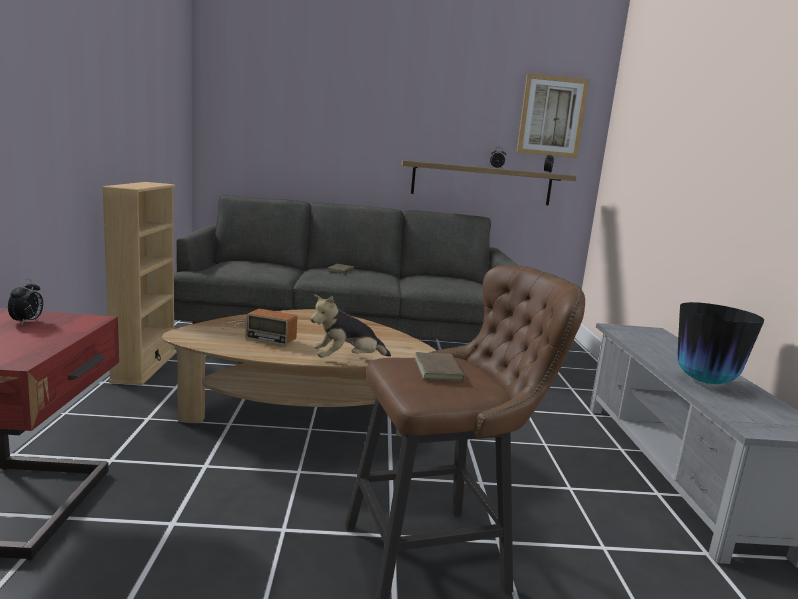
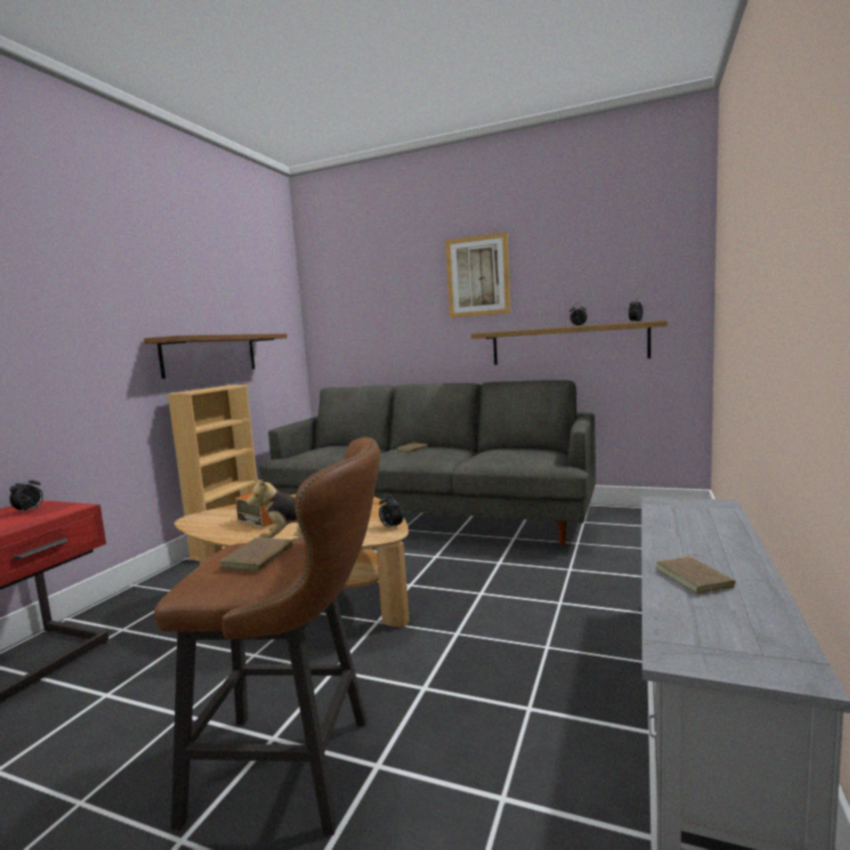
camera: 25 degrees right, 5 degrees down
(129, 143) = (210, 355): none -> shelf
(415, 346) = (391, 527): none -> alarm clock
(552, 116) = (639, 259): picture -> picture (478, 276)
(705, 381) = (695, 578): vase -> brown book

